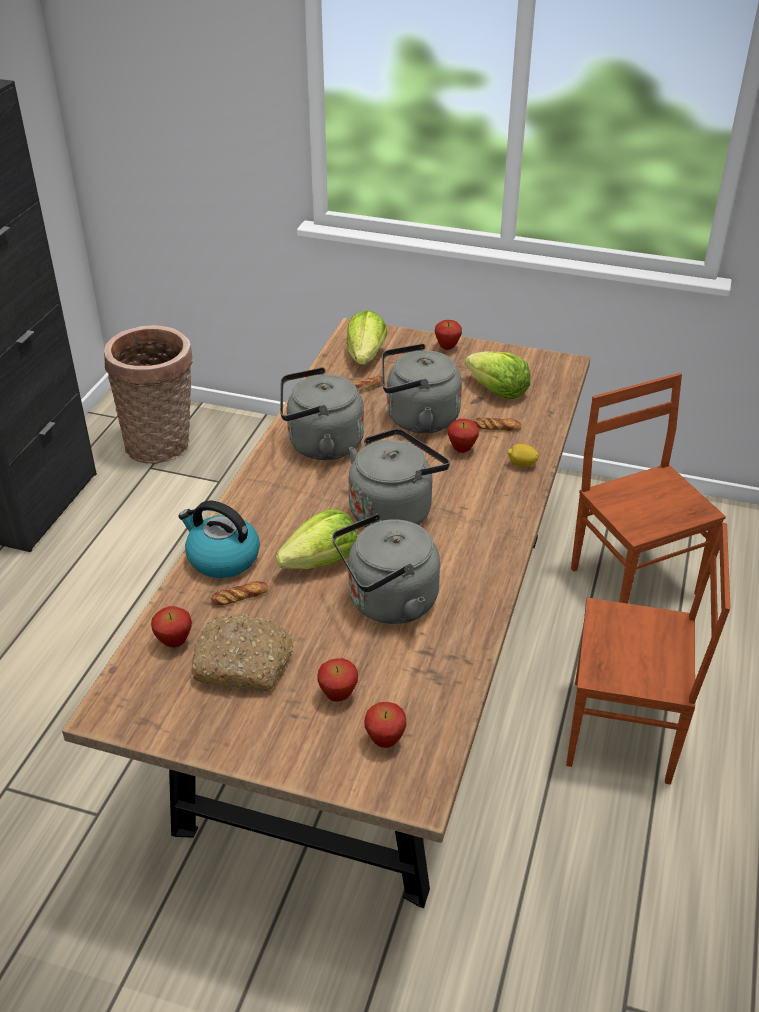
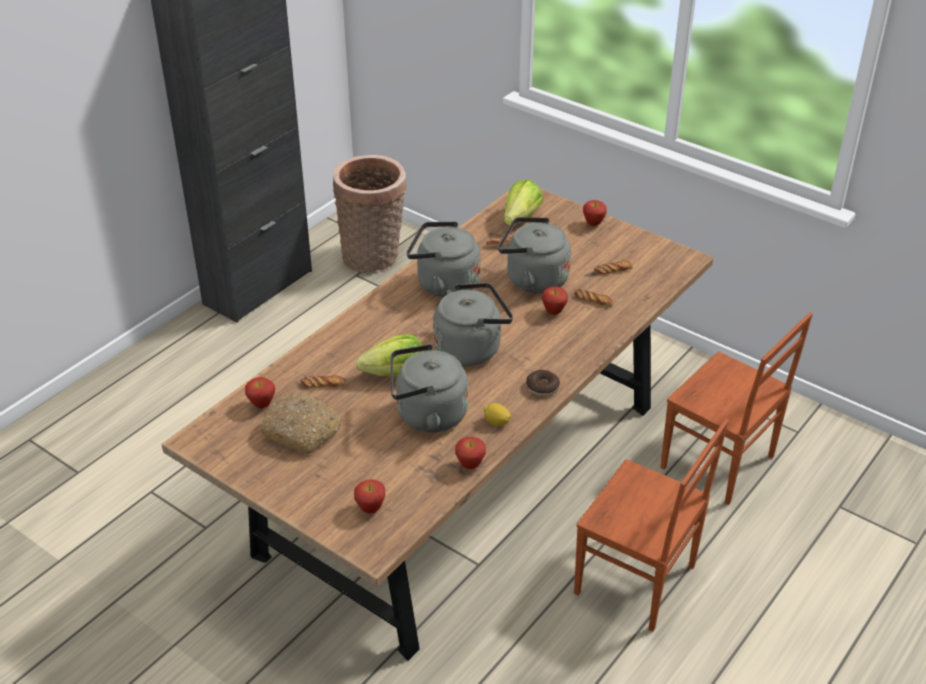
camera: 20 degrees right, 0 degrees up
(222, 558) = (325, 353): kettle -> none
(338, 696) = (355, 470): apple -> apple (470, 465)
(497, 391) = (612, 270): lettuce -> bread
(500, 536) = (542, 387): none -> donut
(522, 464) = (595, 335): lemon -> lemon (496, 422)
(635, 580) = (718, 464): brown chair -> brown chair turned 135 degrees clockwise

